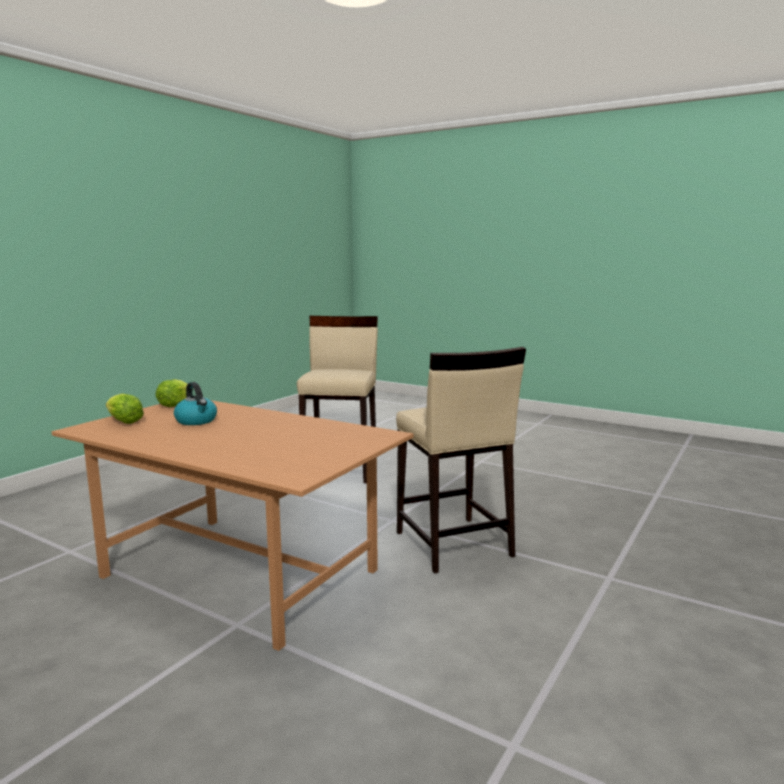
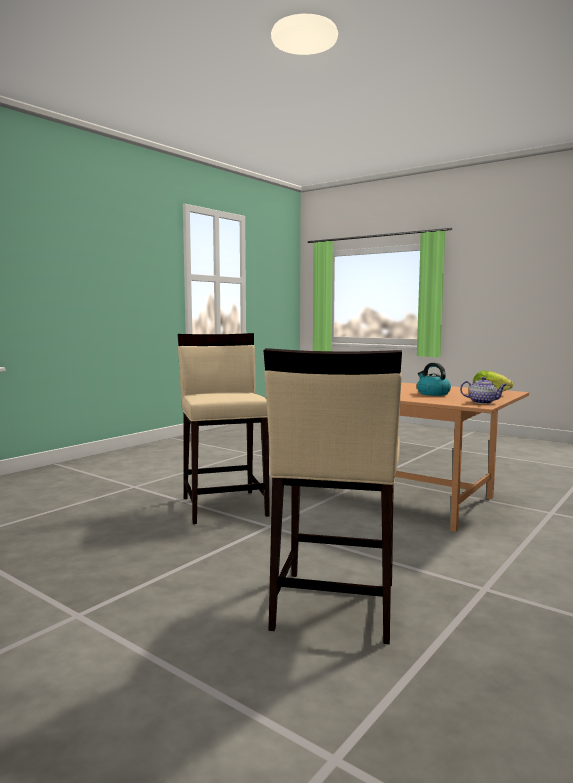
camera: 175 degrees left, 5 degrees down
(174, 405) = (483, 402): lettuce -> teapot

